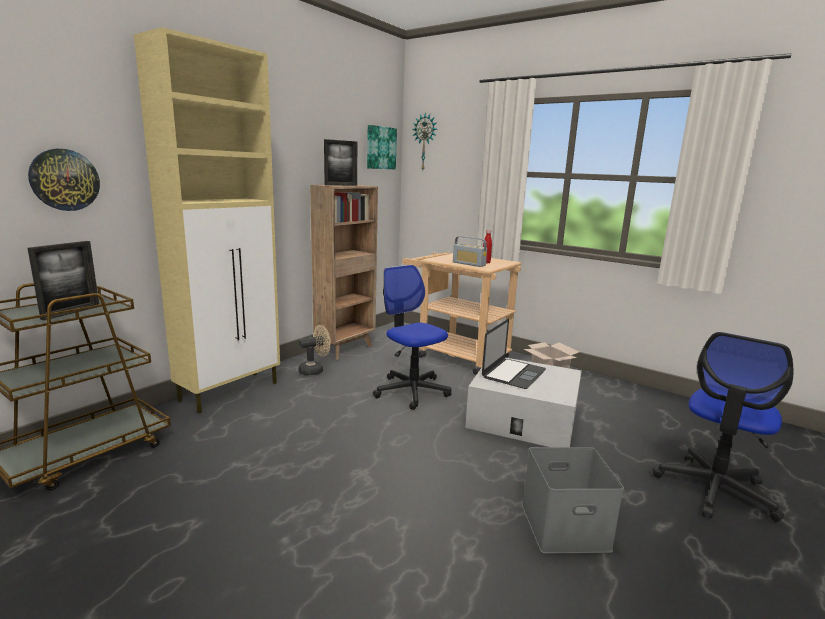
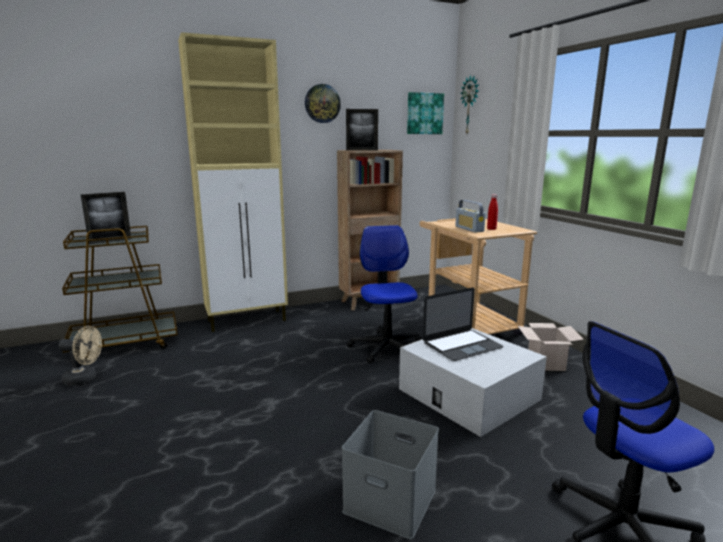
camera: 30 degrees right, 0 degrees up
(64, 180) = (129, 149): wall clock -> wall clock (322, 103)
(315, 370) = (325, 315): beige fan -> beige fan (85, 379)

